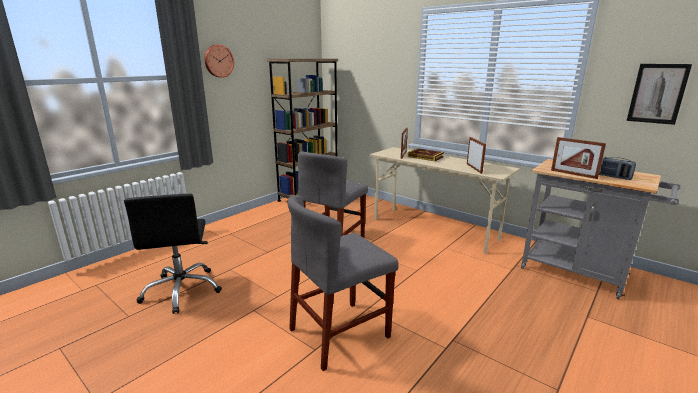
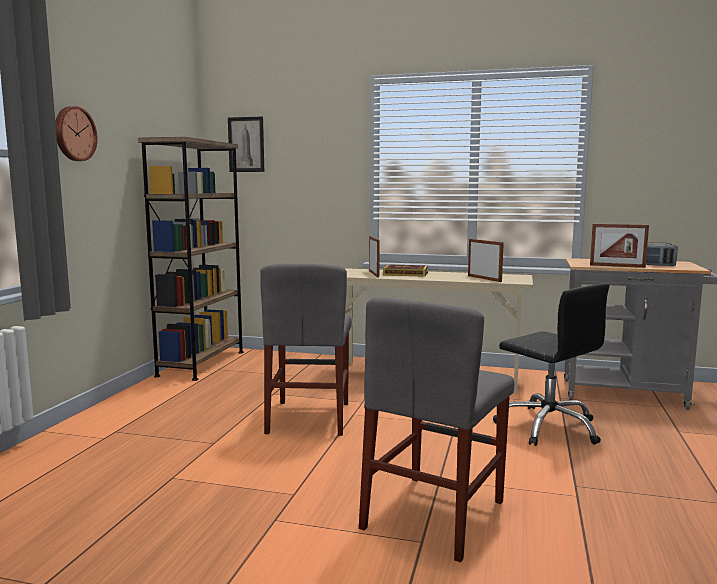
camera: 25 degrees left, 10 degrees down
(182, 290) = (113, 524): black office chair -> black office chair (549, 427)
(657, 93) = (665, 174): picture -> picture (246, 144)

